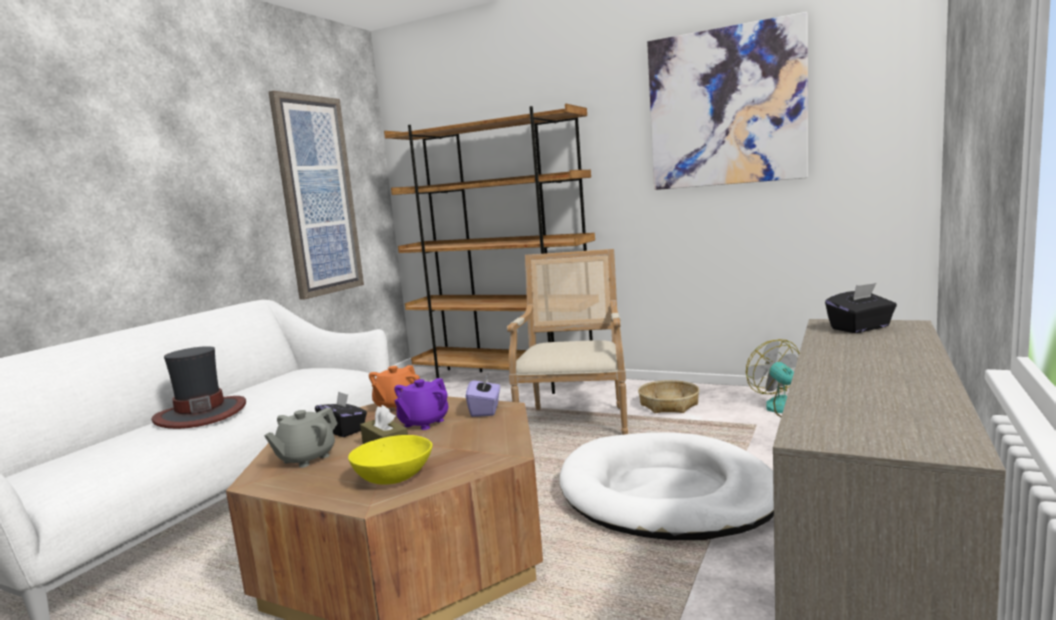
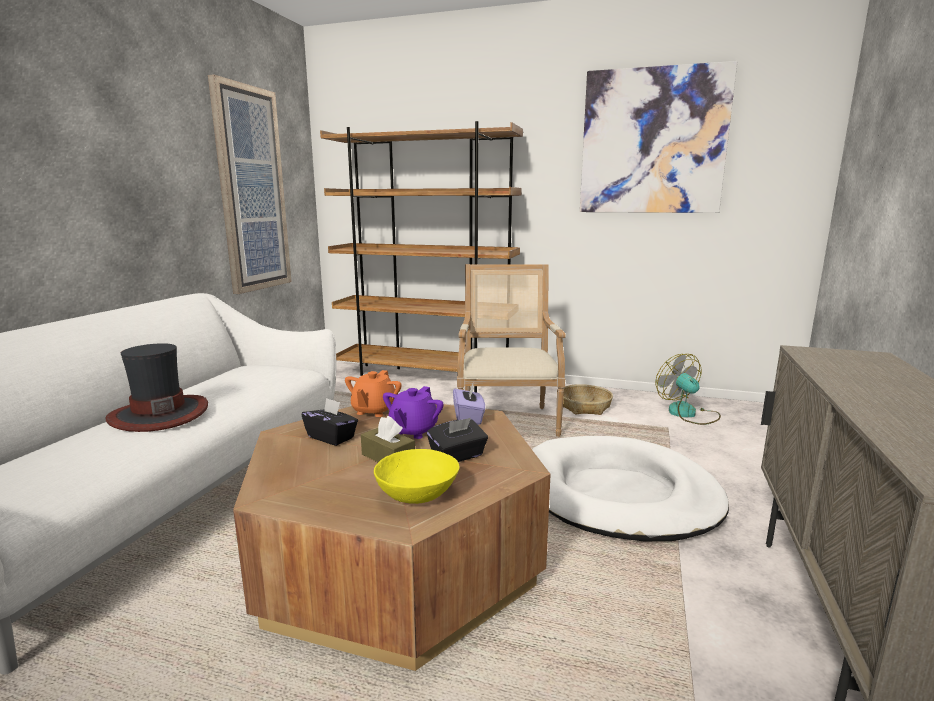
camera: 10 degrees left, 5 degrees up
(306, 458) = (307, 470): grey teapot -> none
(860, 328) = (840, 357): black tissue box -> black tissue box (458, 456)

